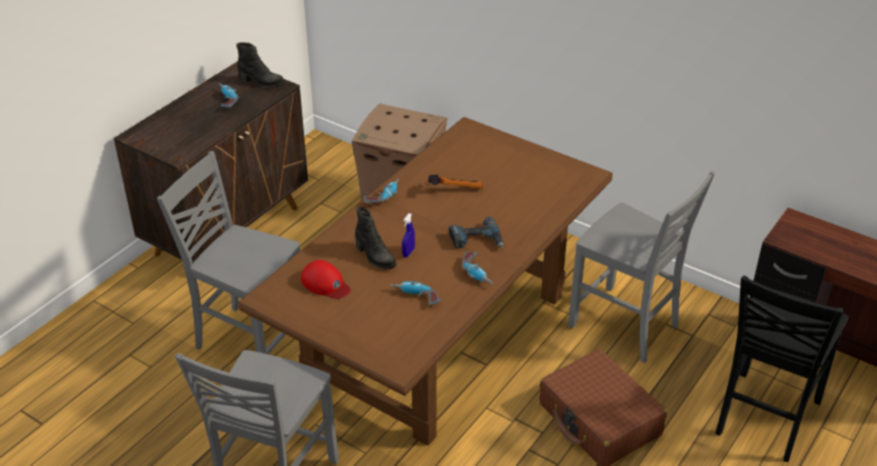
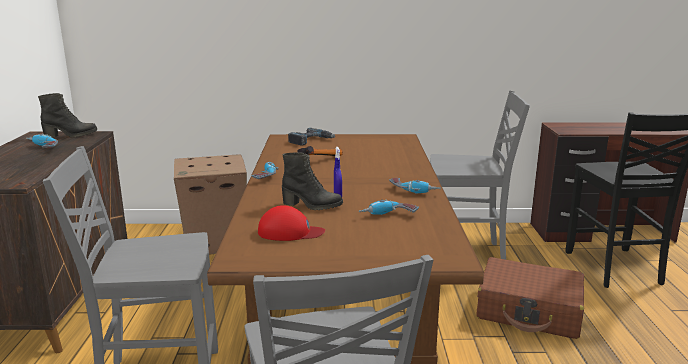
camera: 35 degrees left, 20 degrees down
(476, 240) = (382, 177): power drill -> power drill (311, 141)

